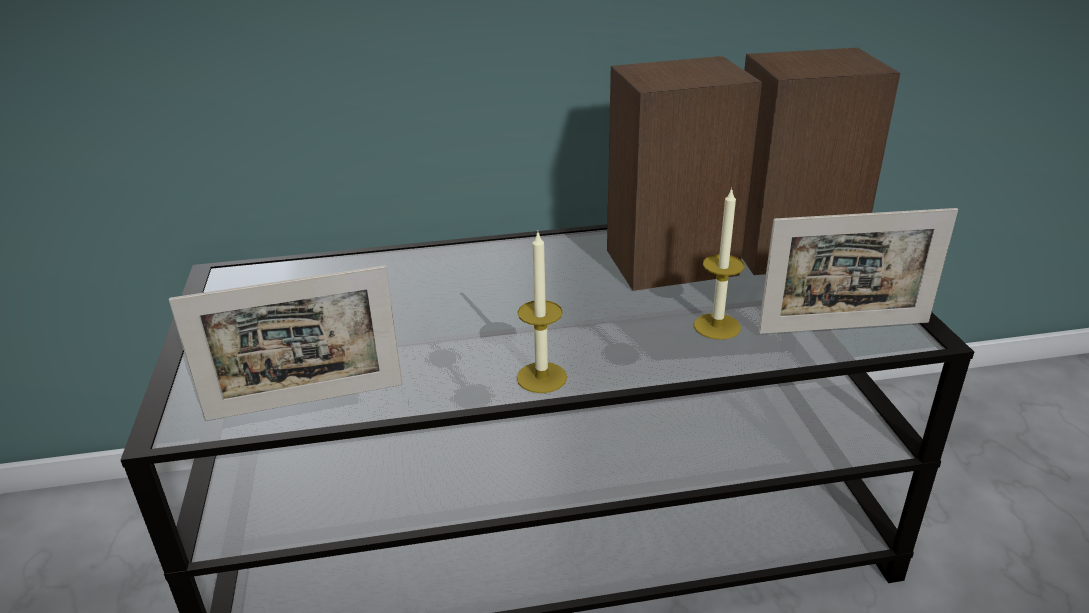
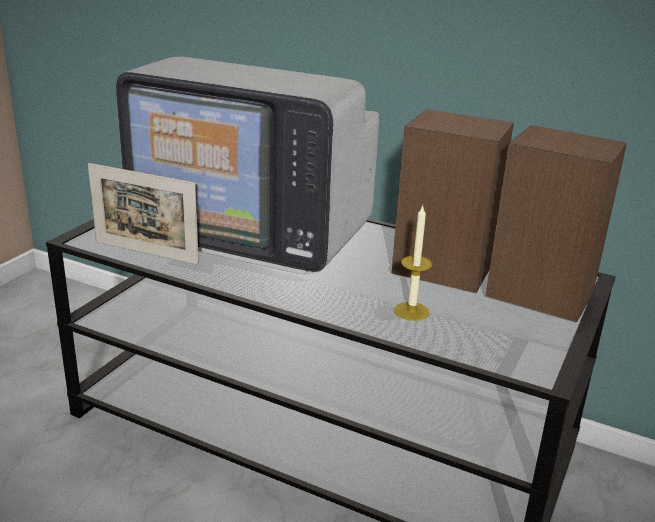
camera: 35 degrees right, 5 degrees down
(412, 310) = (253, 234): none -> television
(541, 377) = (267, 290): candle -> none
(843, 327) = (495, 346): picture frame -> none

